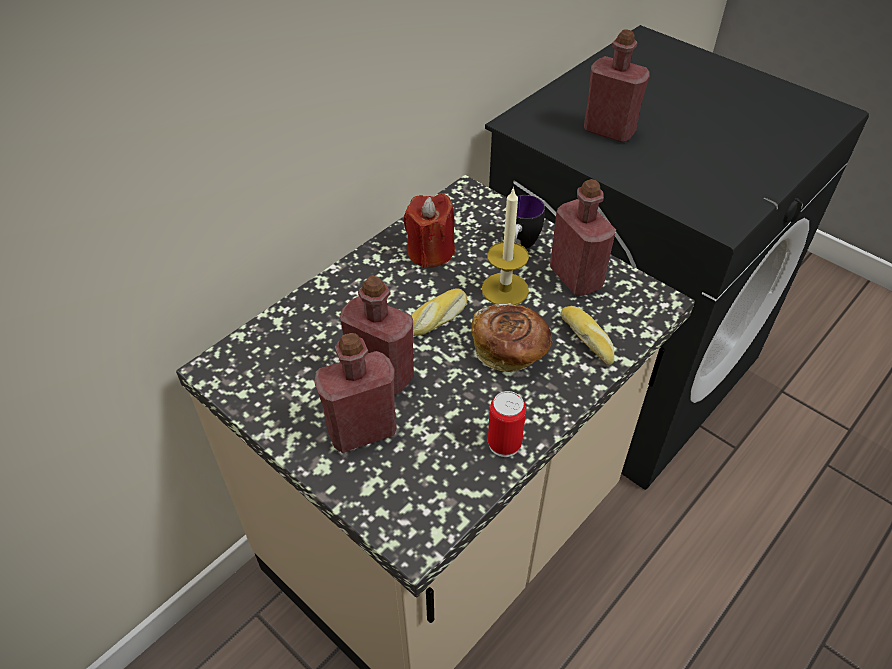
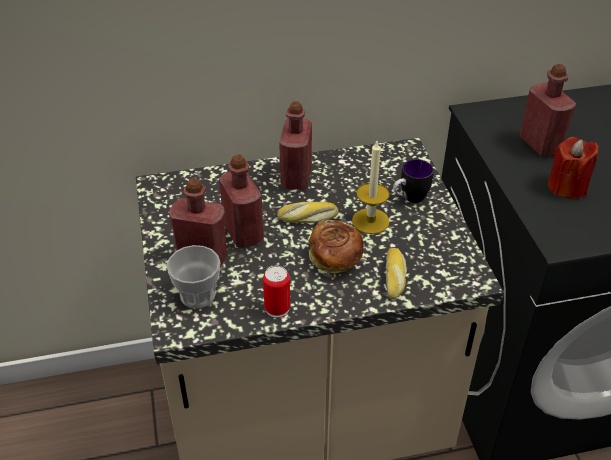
camera: 35 degrees right, 5 degrees down
(400, 481) = (197, 295): none -> cup
(430, 252) = (344, 176): red candle -> red candle (567, 187)
(576, 277) = (428, 236): red bottle -> red bottle (296, 178)

